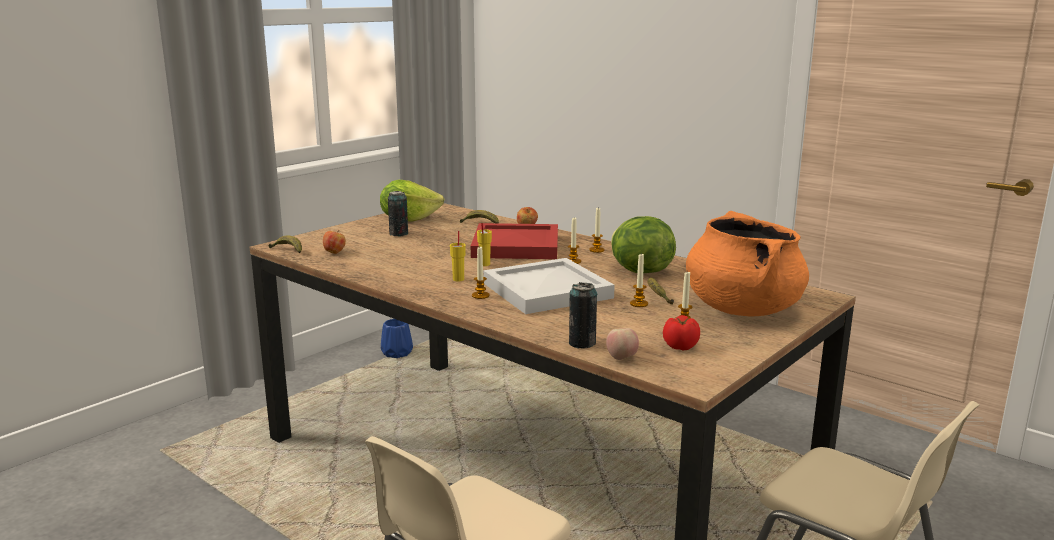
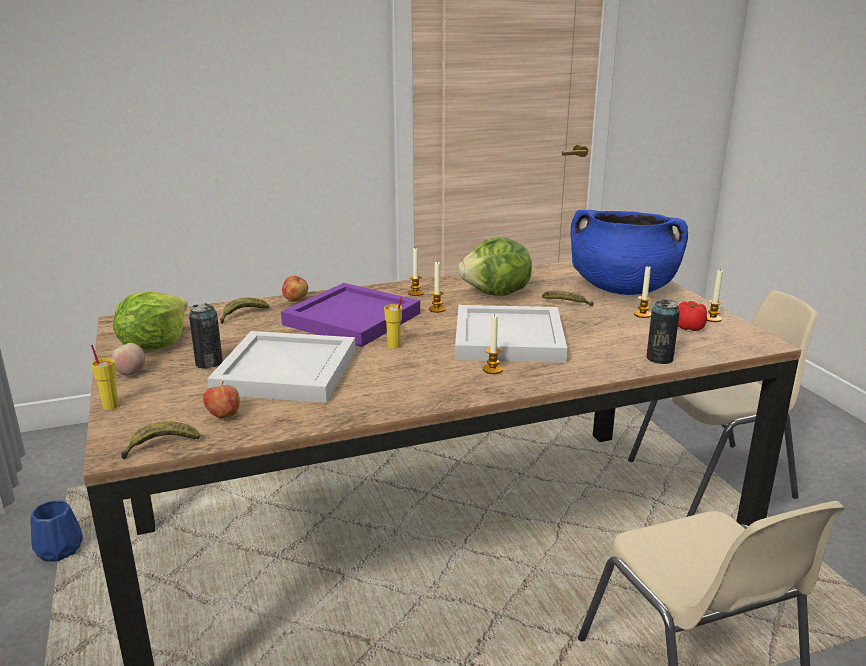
camera: 60 degrees left, 5 degrees up
(409, 250) = (285, 370): none -> white tray
(458, 279) = (428, 368): yellow cup -> yellow cup (110, 405)
(514, 246) = (352, 320): red tray -> purple tray
(621, 358) = (703, 353): apple -> apple (131, 373)
(639, 304) = (580, 315): candle -> candle (712, 319)
(742, 309) = (622, 289): orange cooking pot -> blue cooking pot

